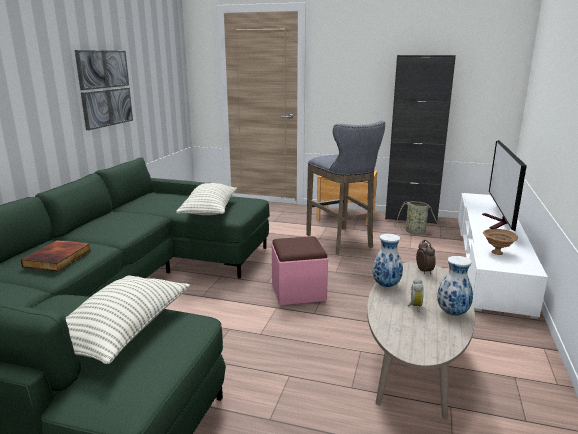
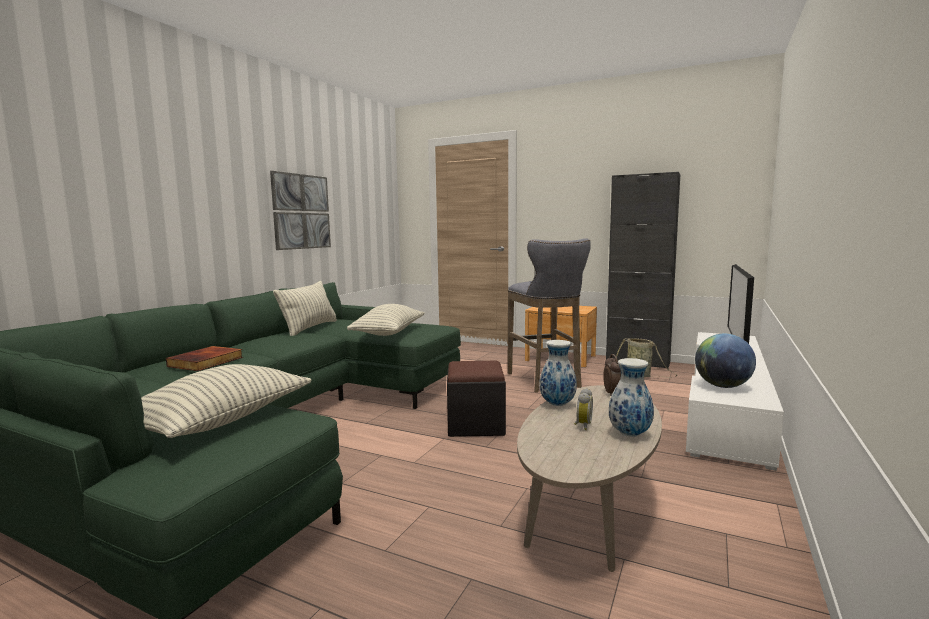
camera: 10 degrees right, 10 degrees down
(129, 207) = (309, 328): none -> pillow
(298, 292) = (475, 425): pink ottoman -> black ottoman
(497, 253) = (722, 386): brown bowl -> globe

